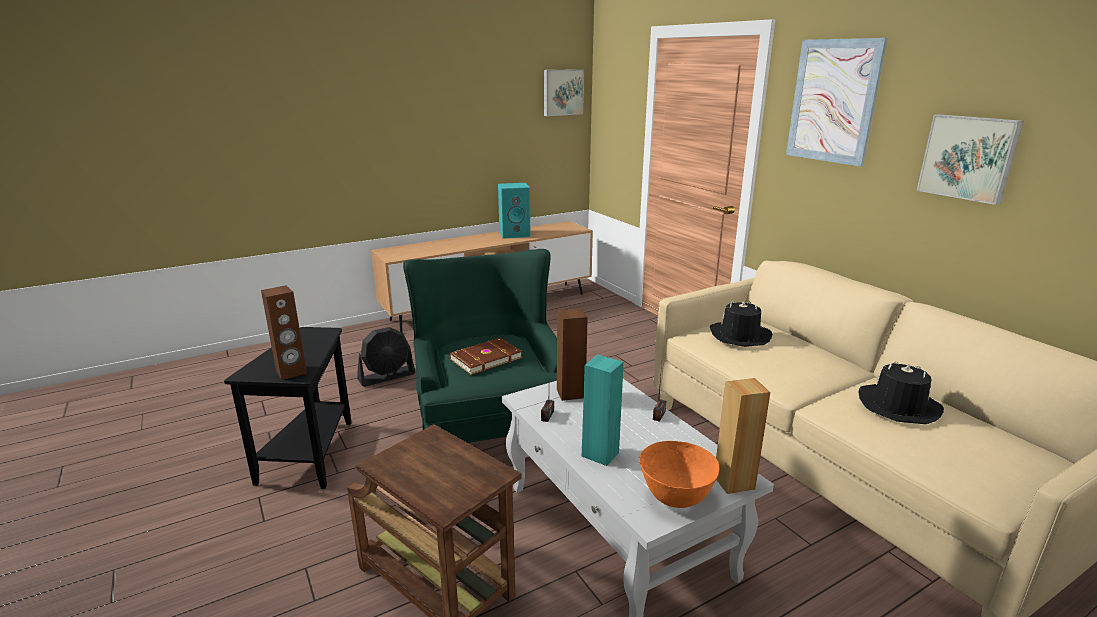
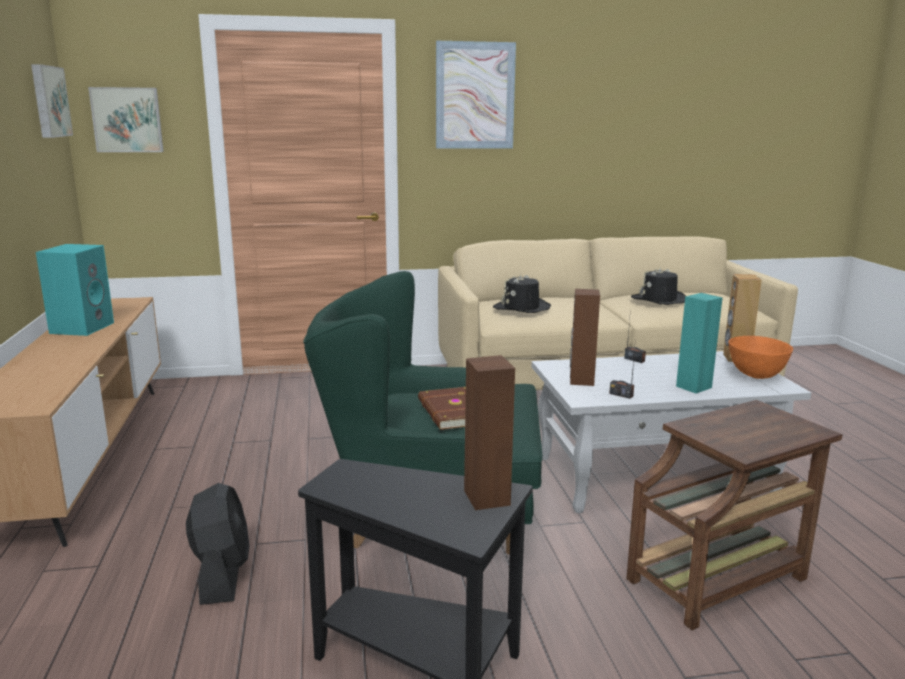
camera: 70 degrees left, 5 degrees down
(969, 157) = (589, 130): picture -> picture (127, 120)

